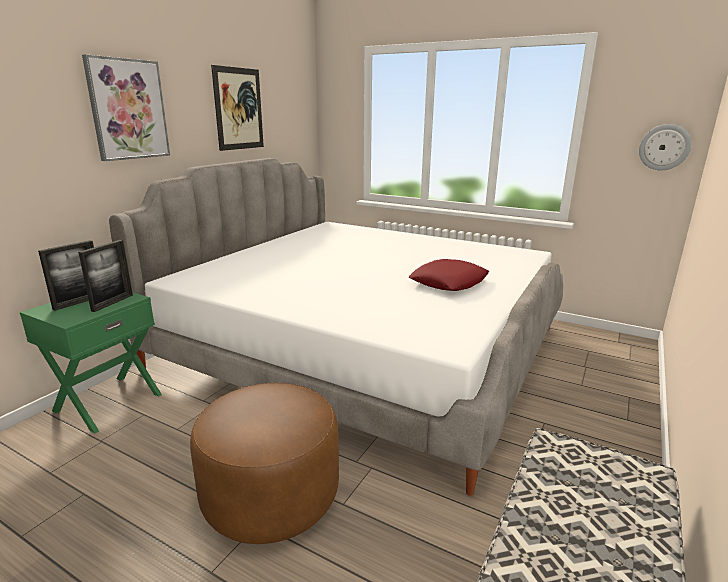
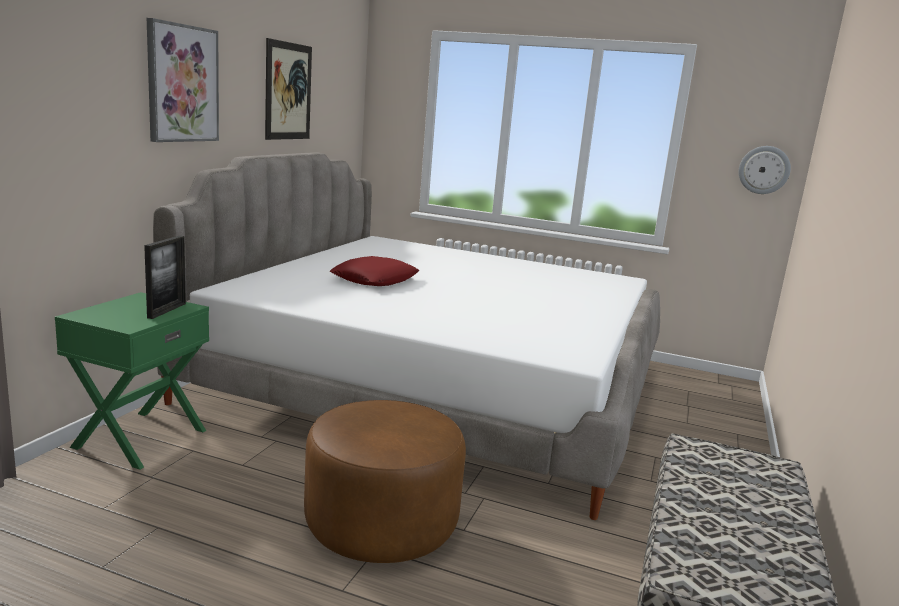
camera: 10 degrees left, 5 degrees down
(79, 302) = (123, 309): picture frame -> none
(449, 282) = (548, 303): red pillow -> red pillow (375, 279)

